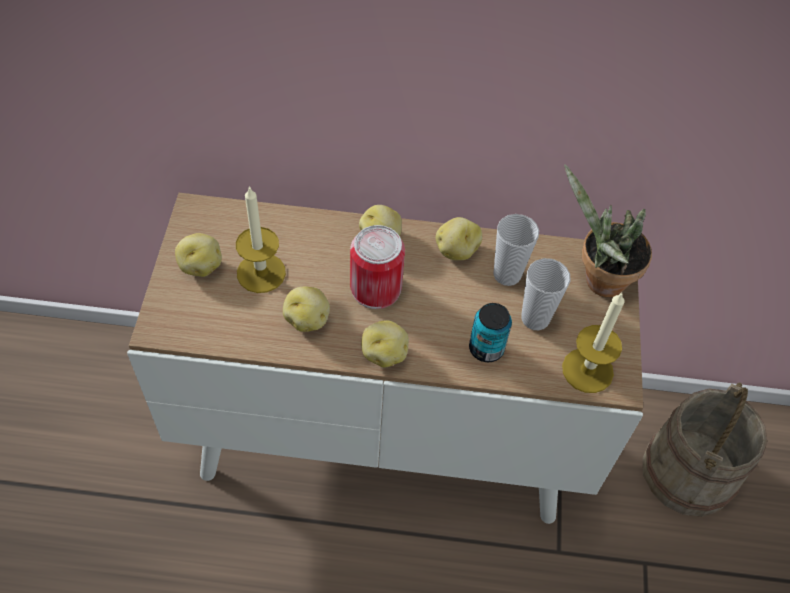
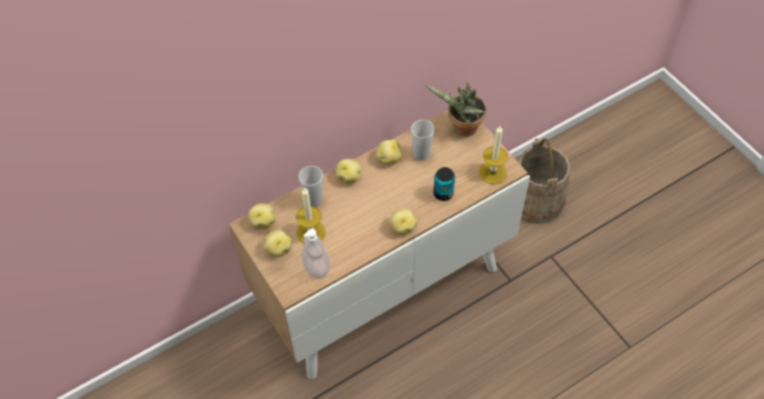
camera: 35 degrees left, 0 degrees up
(221, 322) = (316, 267): none -> soap dispenser
(307, 319) = (353, 237): potato -> potato (263, 221)
(376, 288) = (370, 201): can -> none
(535, 318) = (451, 165): cup -> cup (314, 200)

